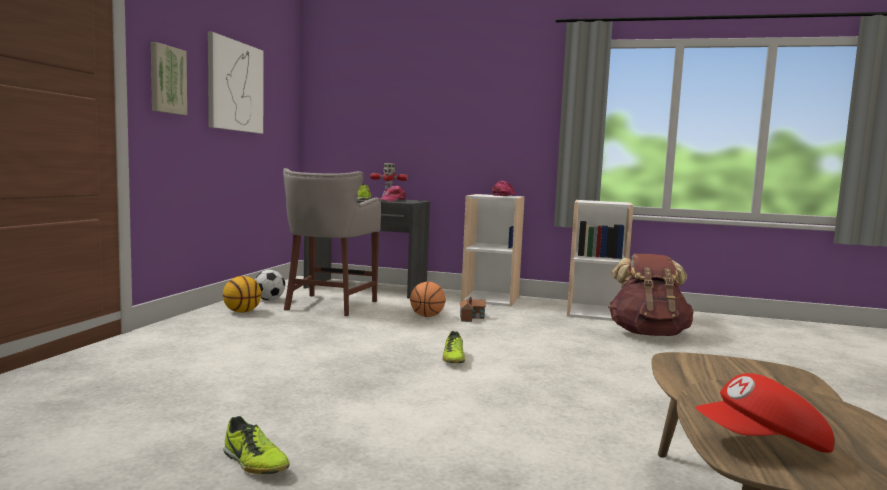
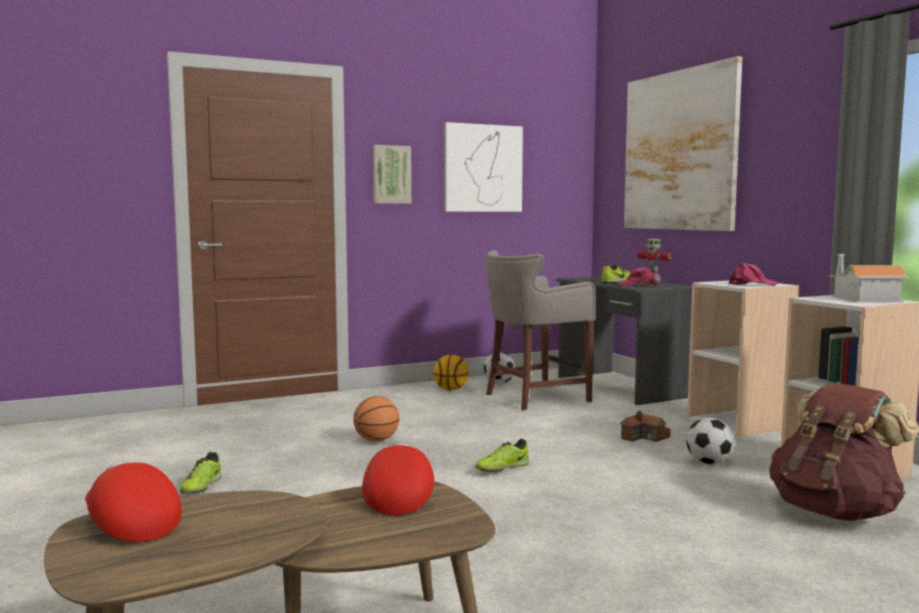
camera: 50 degrees right, 0 degrees up
(405, 93) = (679, 151): none -> picture
(427, 316) = (598, 426): basketball -> basketball (376, 440)
(540, 324) = (709, 463): none -> football
(605, 201) = (862, 299): none -> toy house
(698, 368) = (398, 498): none -> red cap

